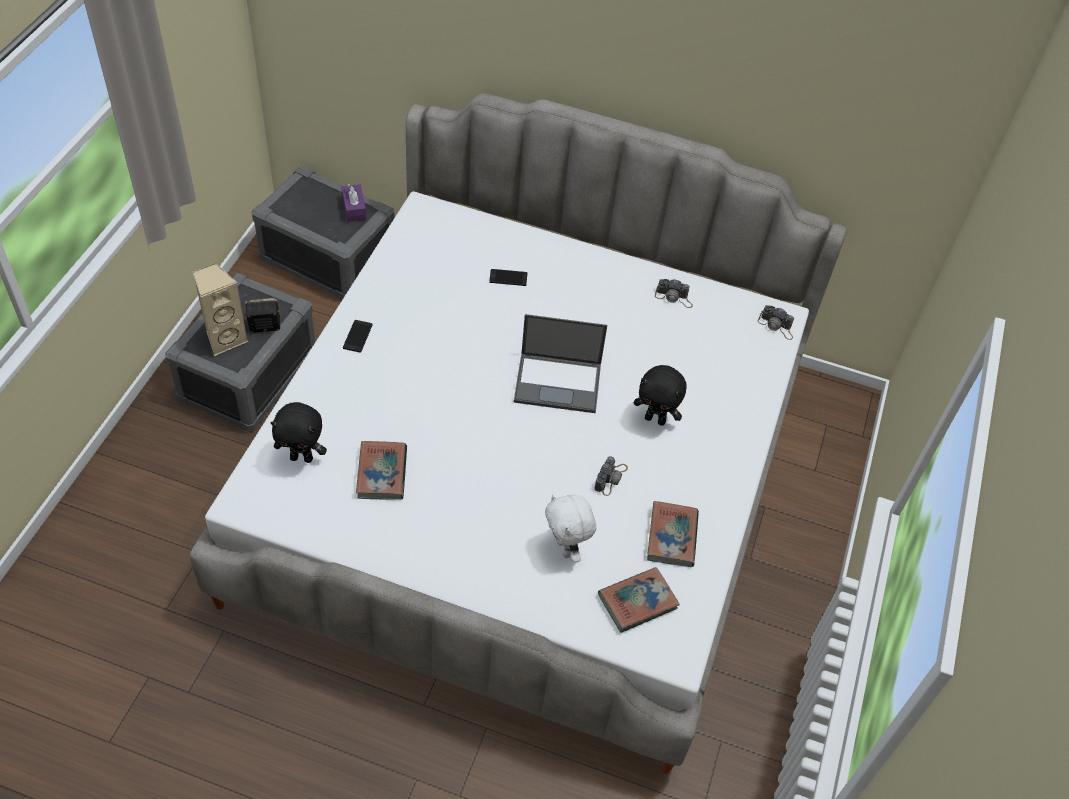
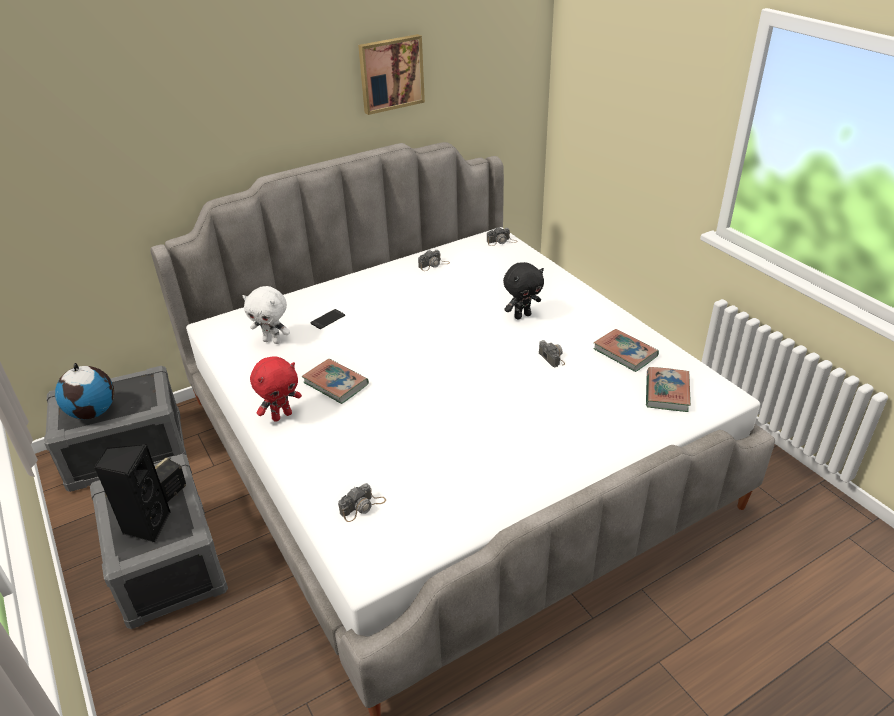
camera: 45 degrees left, 15 degrees down
(225, 338) = (146, 525): beige speaker -> black speaker
(302, 457) = (362, 507): black plush toy -> camera
(304, 211) = (93, 412): none -> globe
(354, 208) = (133, 384): purple tissue box -> none
(357, 336) = (282, 415): phone -> red plush toy
(382, 473) = (430, 466): book -> book (336, 384)
(559, 382) = (445, 340): laptop -> none
(566, 549) = (593, 403): white plush toy -> white plush toy (272, 341)
(738, 72) = (390, 73): none -> picture

